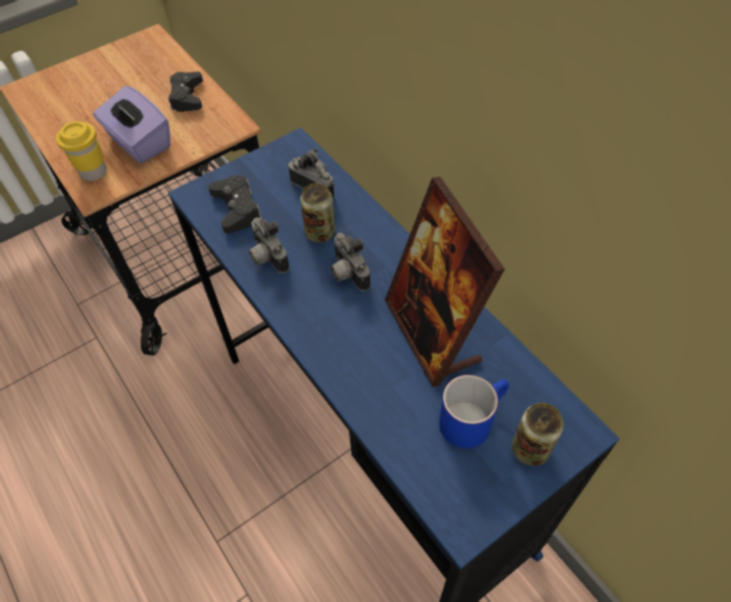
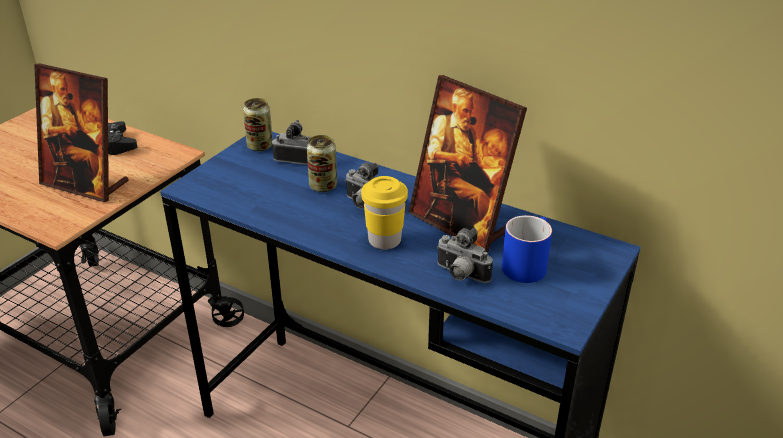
camera: 25 degrees left, 20 degrees down
(93, 172) = (49, 214): yellow cup -> yellow cup (384, 240)
(139, 143) = (86, 184): purple tissue box -> picture frame
(237, 209) = (236, 187): black game controller -> none
(267, 257) = (286, 211): camera -> camera (460, 275)
(530, 449) = (582, 269): can -> can (260, 146)

